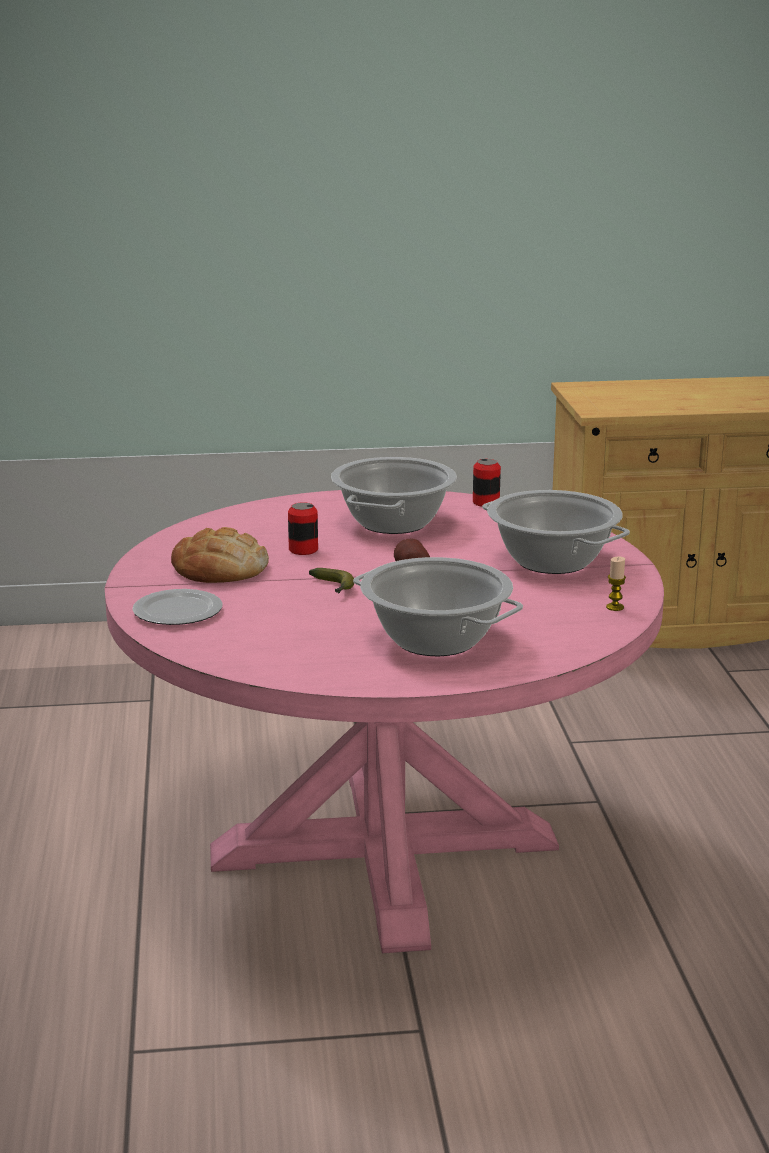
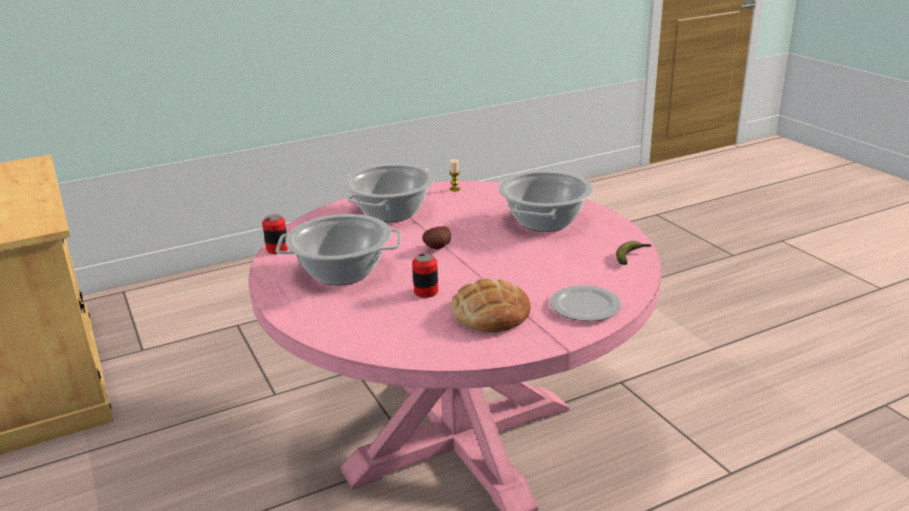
camera: 110 degrees left, 5 degrees up
(334, 588) = (492, 264): banana -> banana (632, 256)

